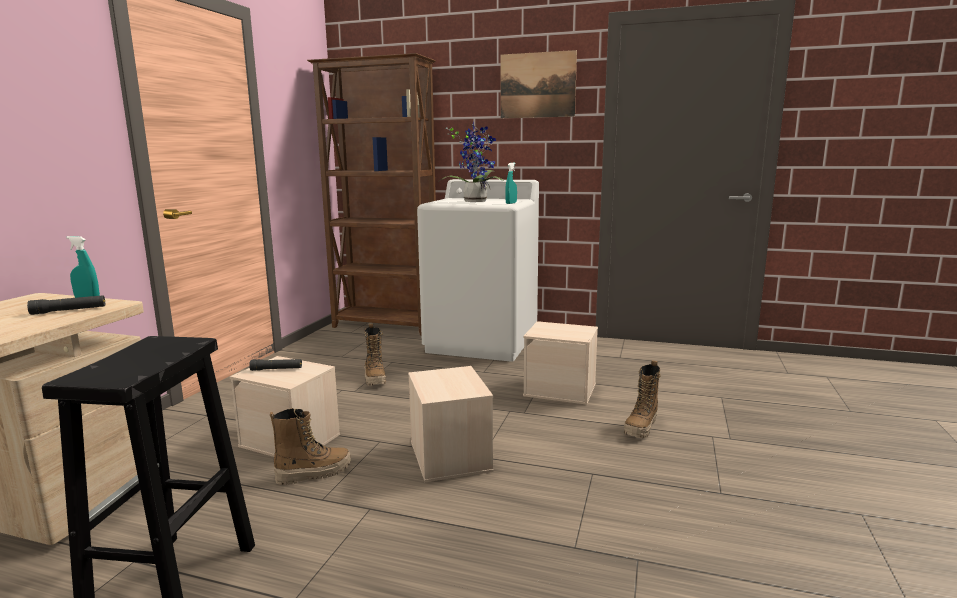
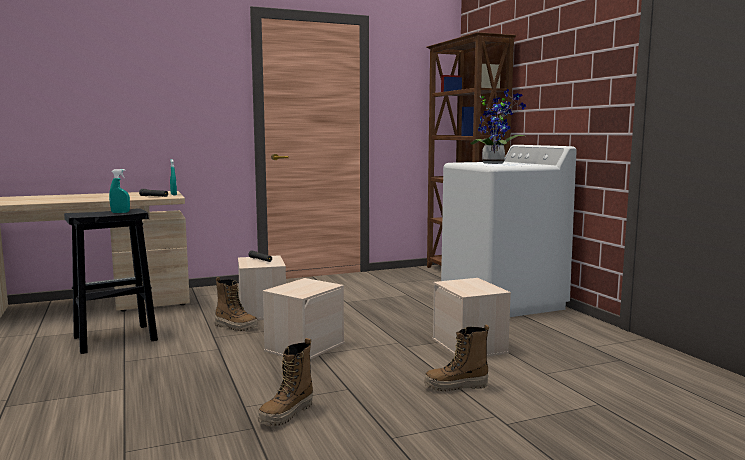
camera: 50 degrees right, 5 degrees down
(375, 379) = (373, 300): boot -> boot (287, 415)
(511, 203) = (507, 166): turquoise spray bottle -> turquoise spray bottle (120, 212)
(537, 85) = (584, 49): picture -> none

